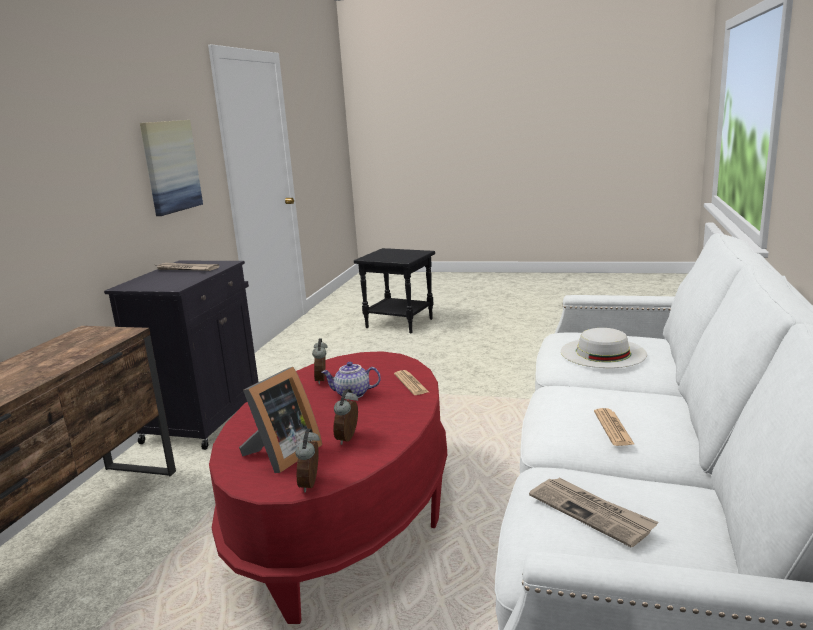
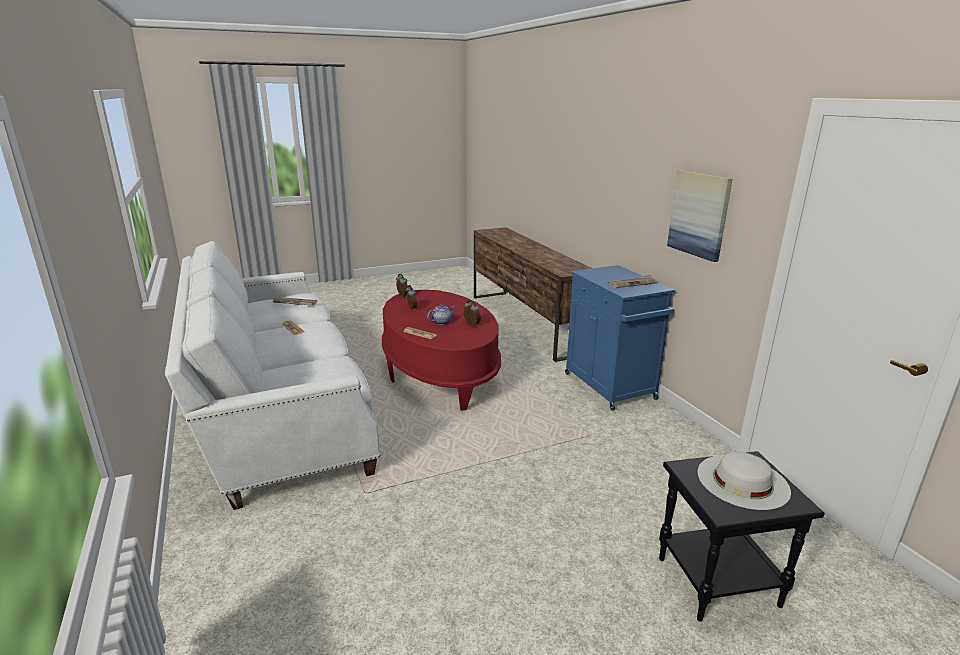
camera: 140 degrees right, 5 degrees up
(205, 419) = (610, 387): black cabinet -> blue cabinet
(281, 455) = (429, 299): picture frame -> none
(603, 352) = (312, 370): white hat -> white hat (742, 481)

